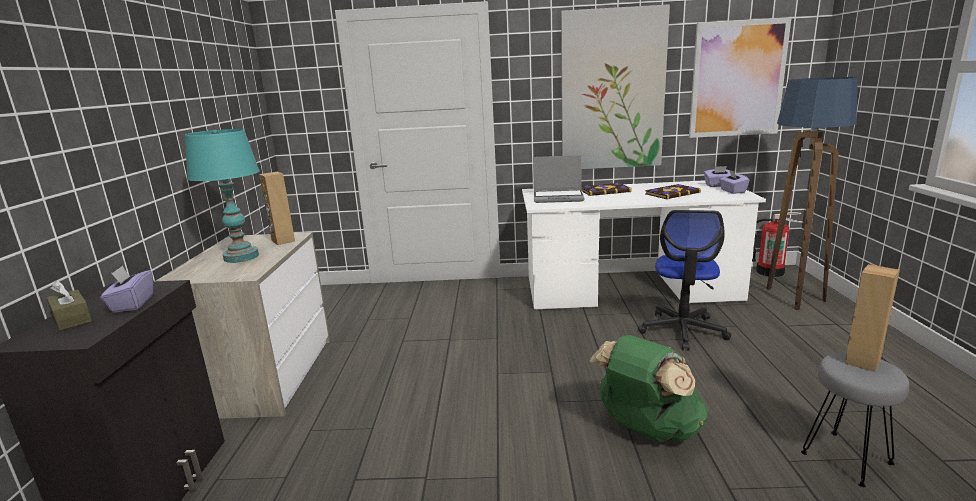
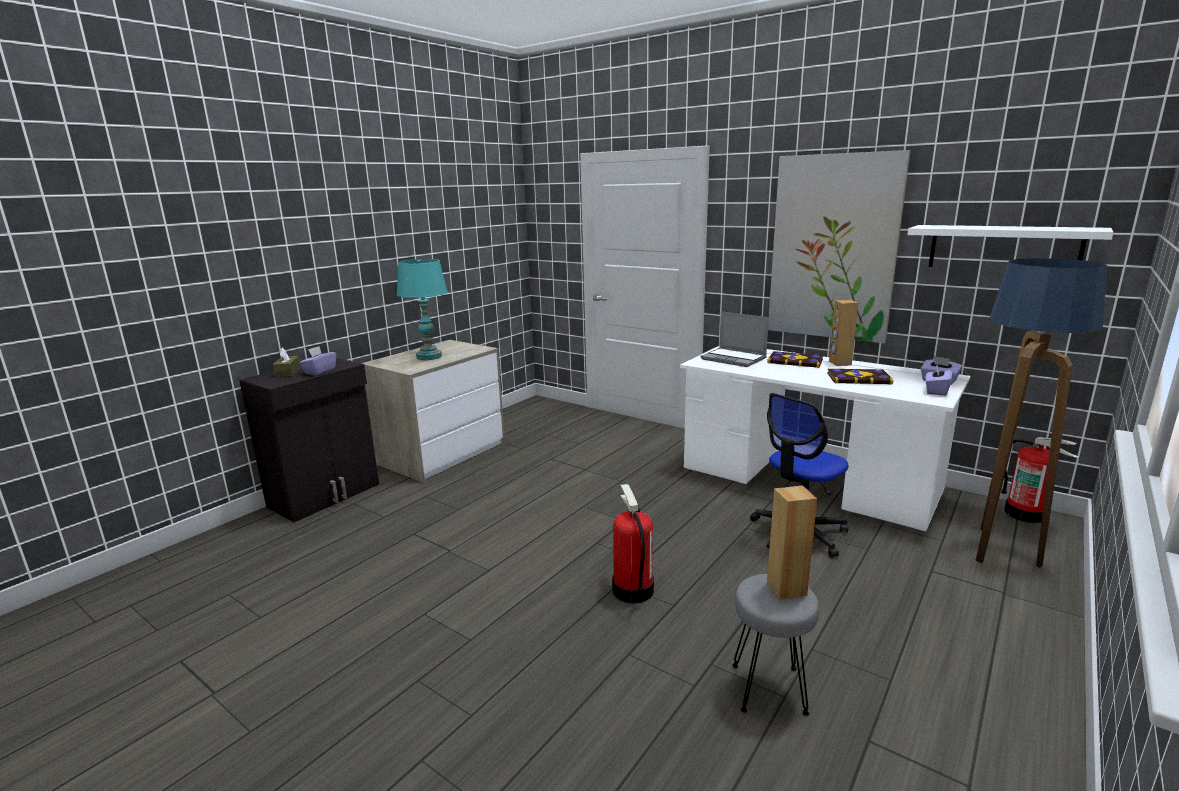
camera: 35 degrees right, 0 degrees up
(283, 241) = (469, 351): brown speaker -> brown speaker (839, 363)
(646, 429) = (632, 590): green backpack -> fire extinguisher
(737, 79) = (1003, 248): picture -> white shelf

